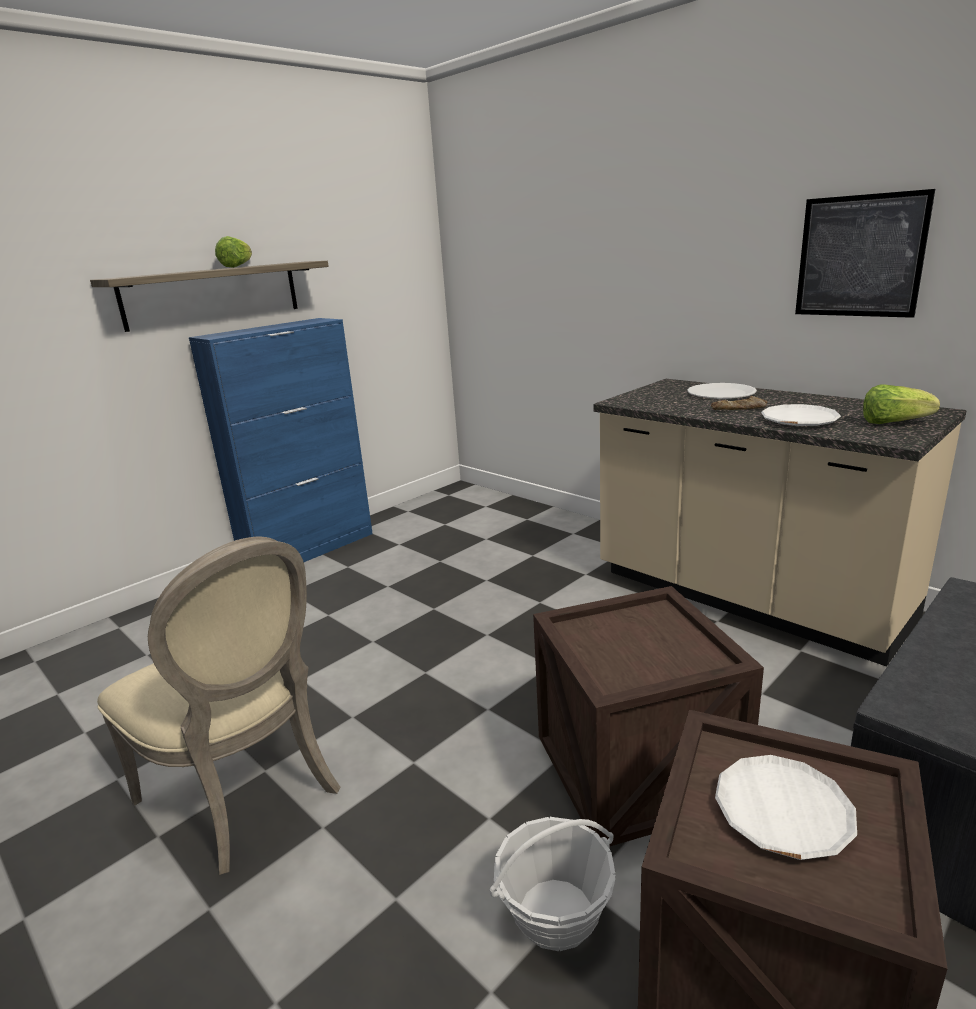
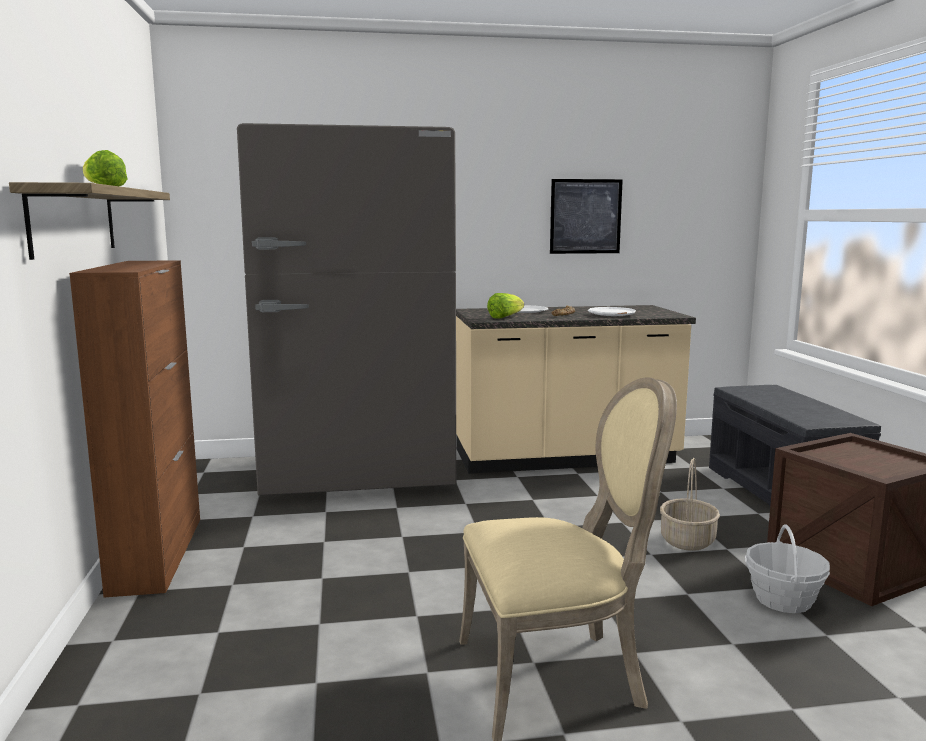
camera: 55 degrees left, 10 degrees down
(310, 550) = (158, 553): blue cabinet -> brown cabinet
(526, 536) = (358, 475): none -> grey fridge
(636, 768) = (688, 541): crate -> basket
(783, 812) = (861, 460): white plate -> none
(893, 423) = (649, 311): lettuce -> lettuce (505, 317)

